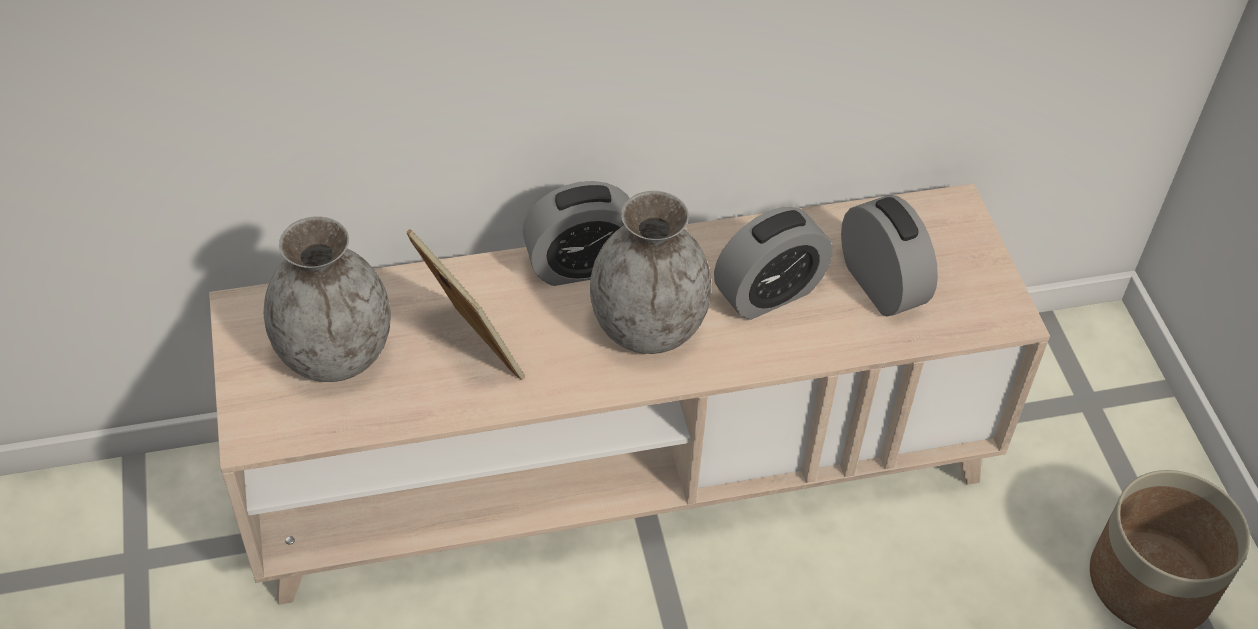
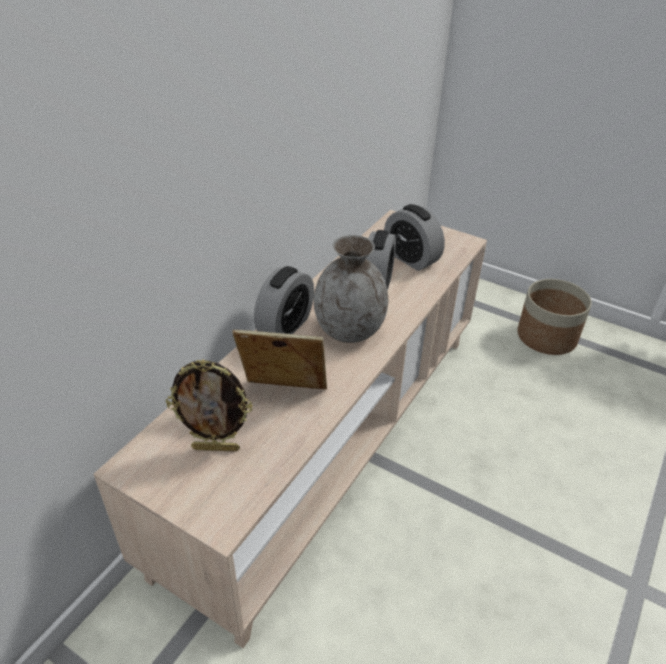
camera: 45 degrees left, 10 degrees down
(336, 354) = (216, 448): grey vase -> picture frame
(881, 285) = (411, 258): alarm clock -> alarm clock turned 150 degrees counterclockwise

